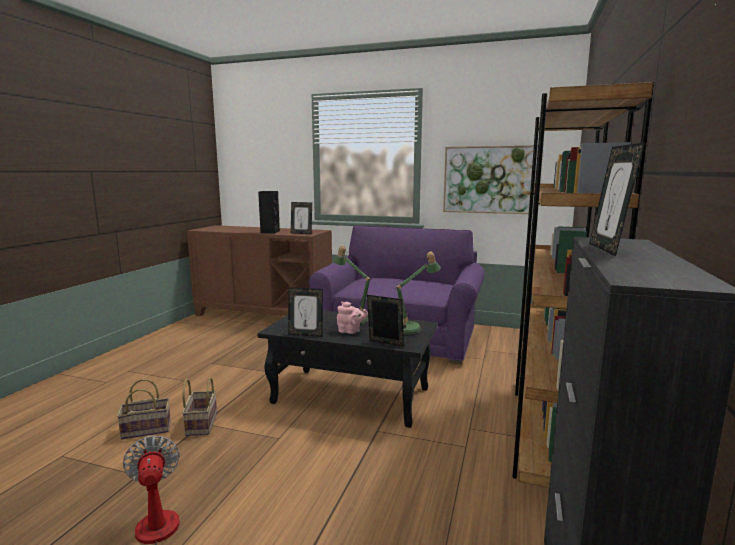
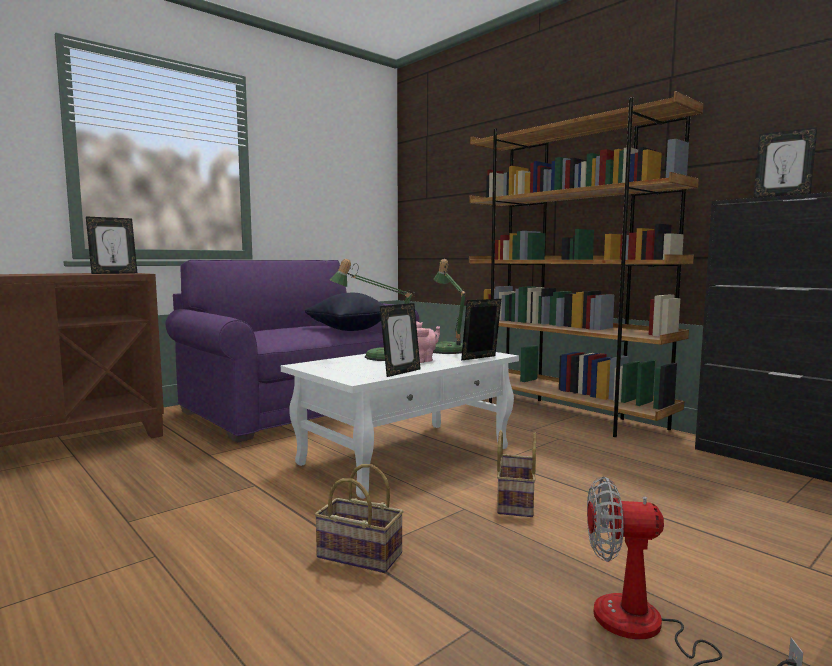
camera: 60 degrees left, 5 degrees down
(148, 429) = (315, 609): basket -> basket (514, 501)
(270, 232) = (40, 274): black speaker -> none
(352, 395) = (407, 455): black coffee table -> white coffee table
(422, 291) = (349, 330): none -> black pillow
(490, 180) = (327, 205): picture -> none

